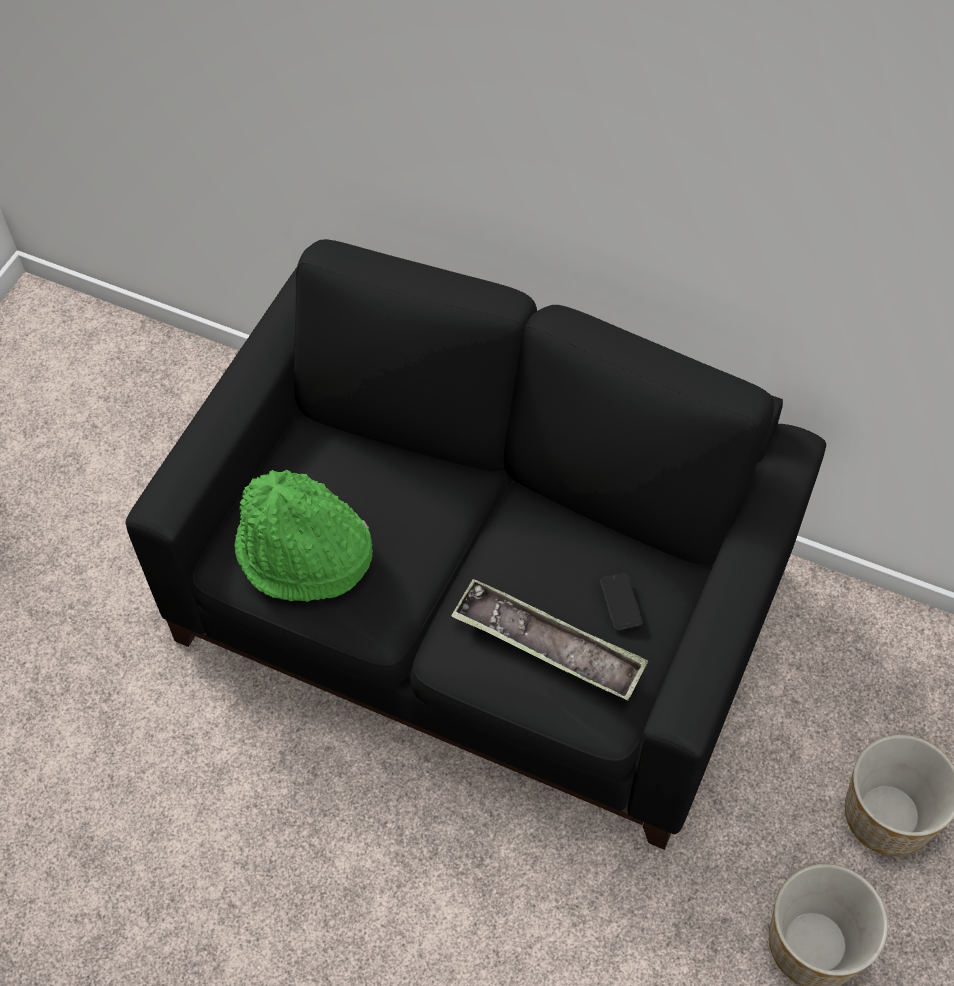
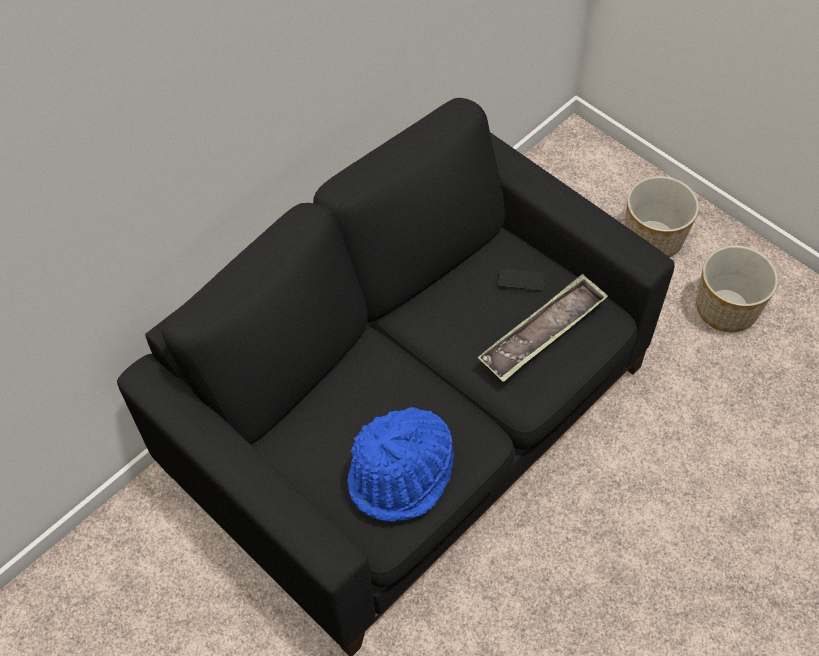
camera: 70 degrees left, 0 degrees up
(303, 556) = (402, 473): green hat -> blue hat

